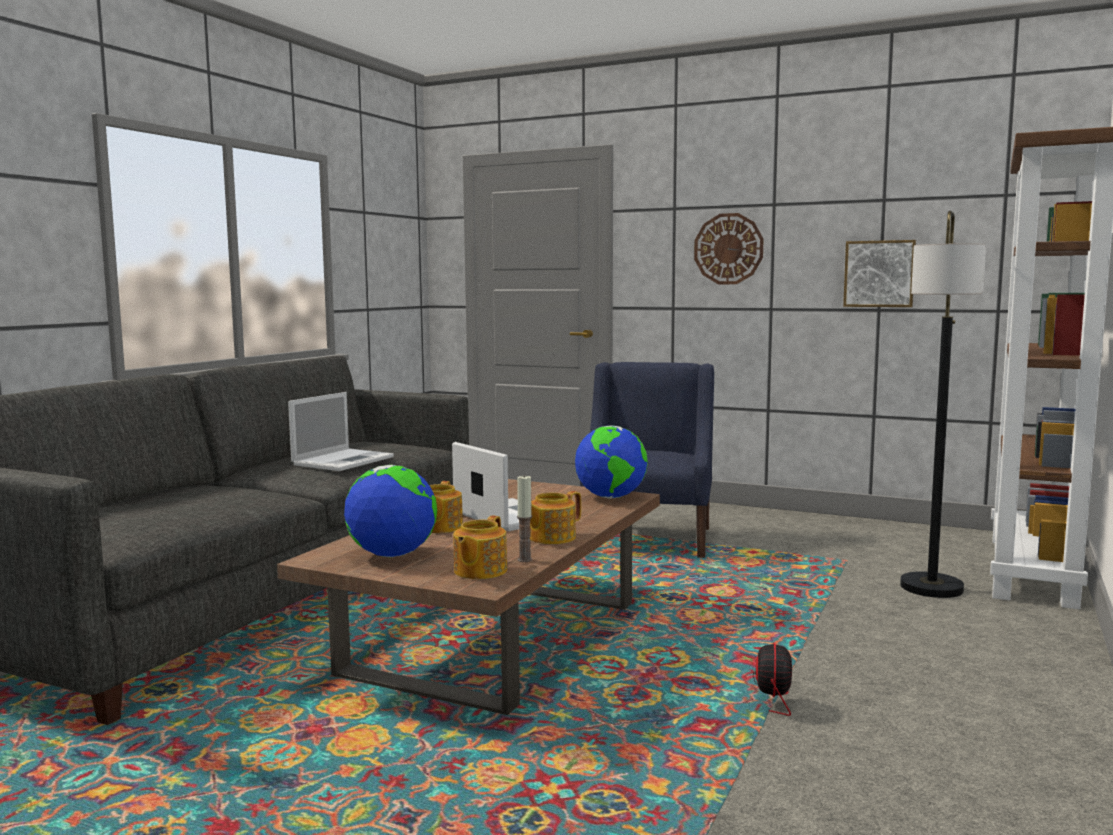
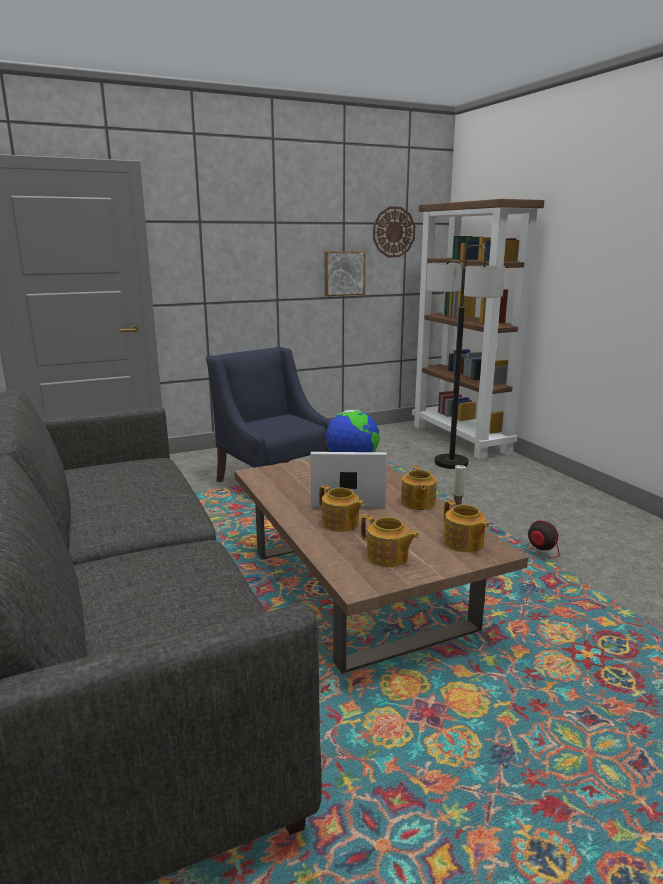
camera: 50 degrees left, 10 degrees up
(344, 460) = (148, 495): laptop -> none
(392, 555) = (387, 557): globe -> teapot
(728, 249) = (246, 255): wall clock -> wall clock (393, 232)

